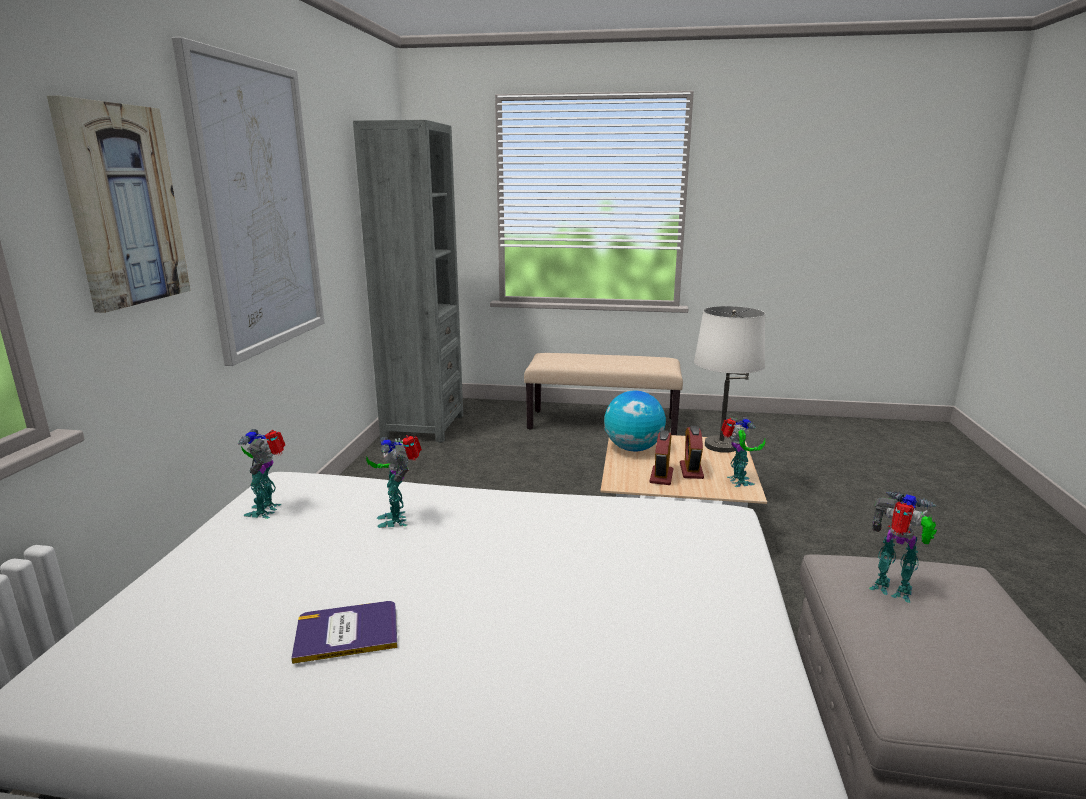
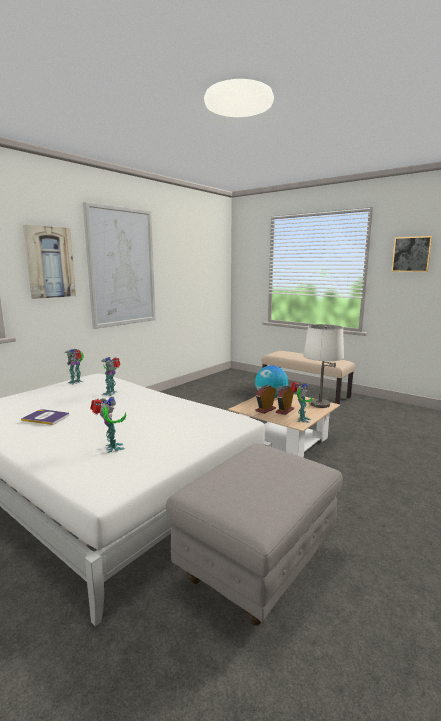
camera: 30 degrees right, 5 degrees down
(423, 426) = (215, 380): grey bookcase -> none
(757, 175) = (411, 254): none -> picture
(893, 591) = (260, 461): toy robot -> toy robot (112, 448)

